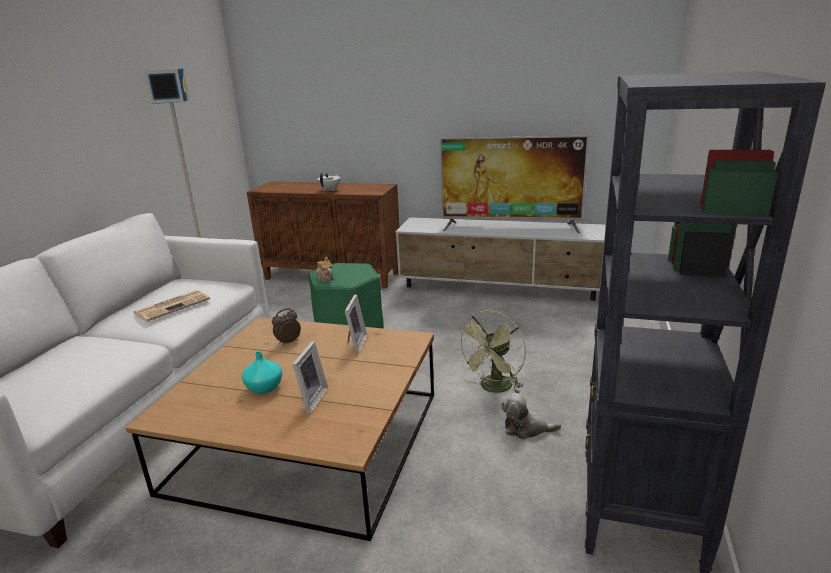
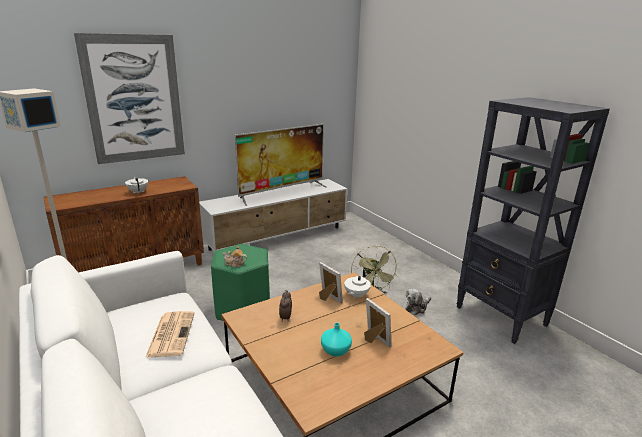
camera: 50 degrees left, 0 degrees up
(351, 90) = (134, 99): none -> picture
(384, 354) = (356, 295): none -> white teapot

